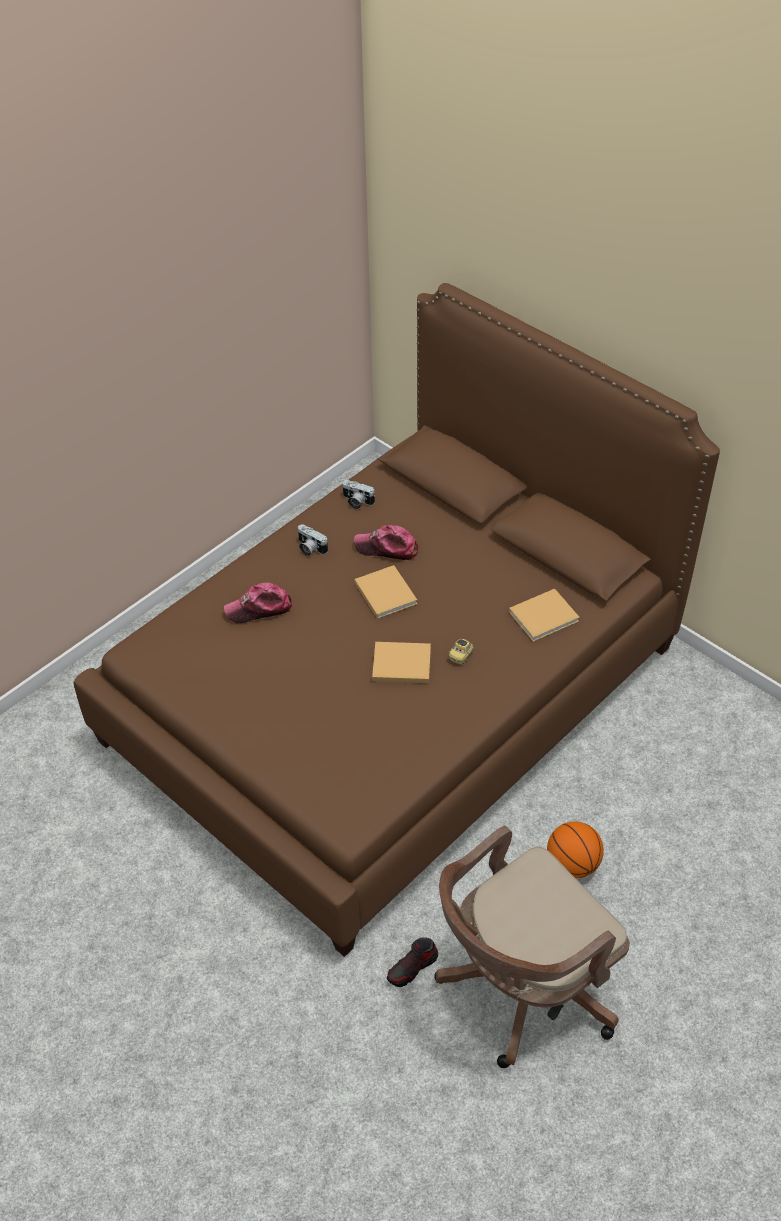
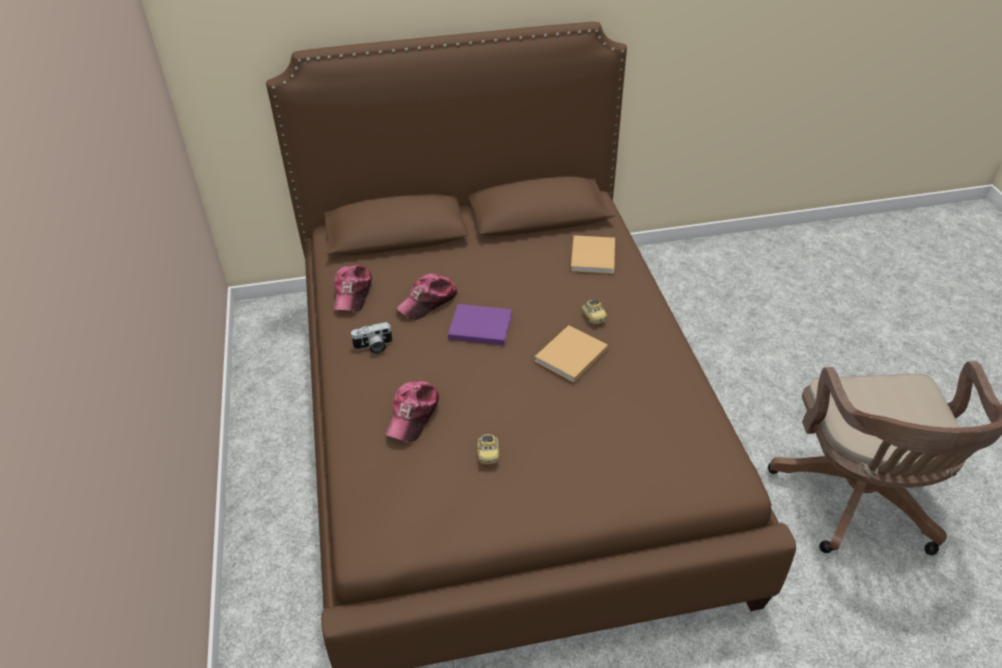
camera: 55 degrees left, 5 degrees down
(257, 669) = (488, 454): none -> toy car
(356, 502) = (353, 293): camera -> cap
(384, 592) = (478, 326): beige book -> purple book
(412, 968) = (801, 563): shoe -> none
(572, 864) = (758, 409): basketball -> none

